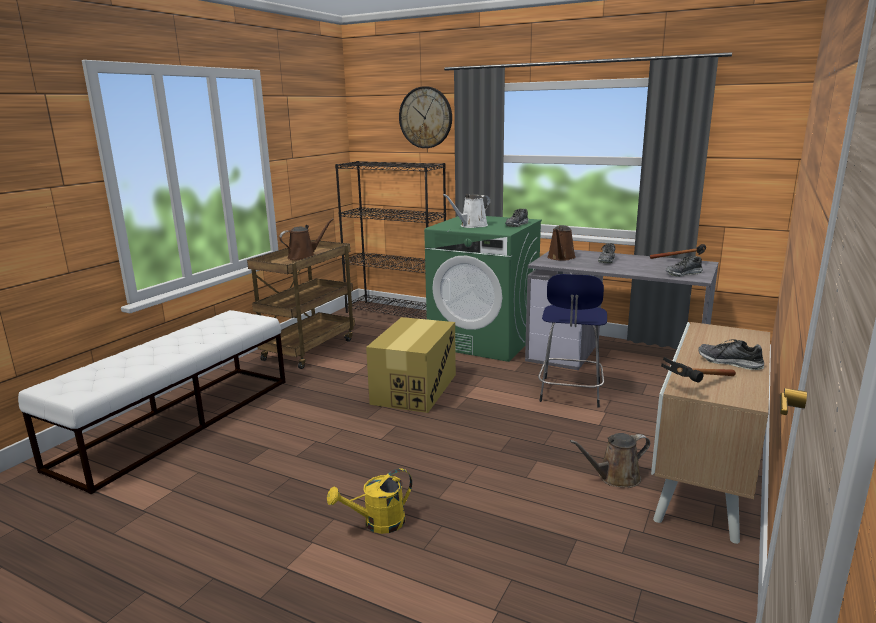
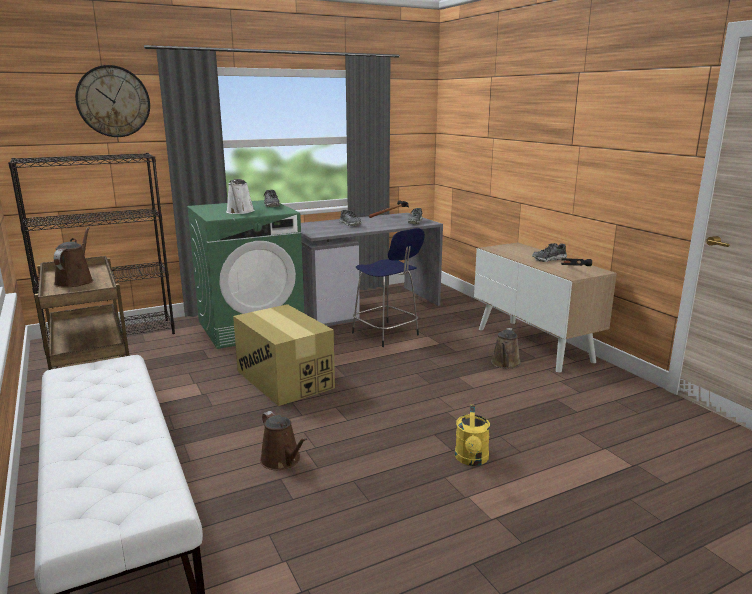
camera: 55 degrees left, 0 degrees up
(561, 258) = (316, 229): brown watering can -> brown watering can (282, 460)

